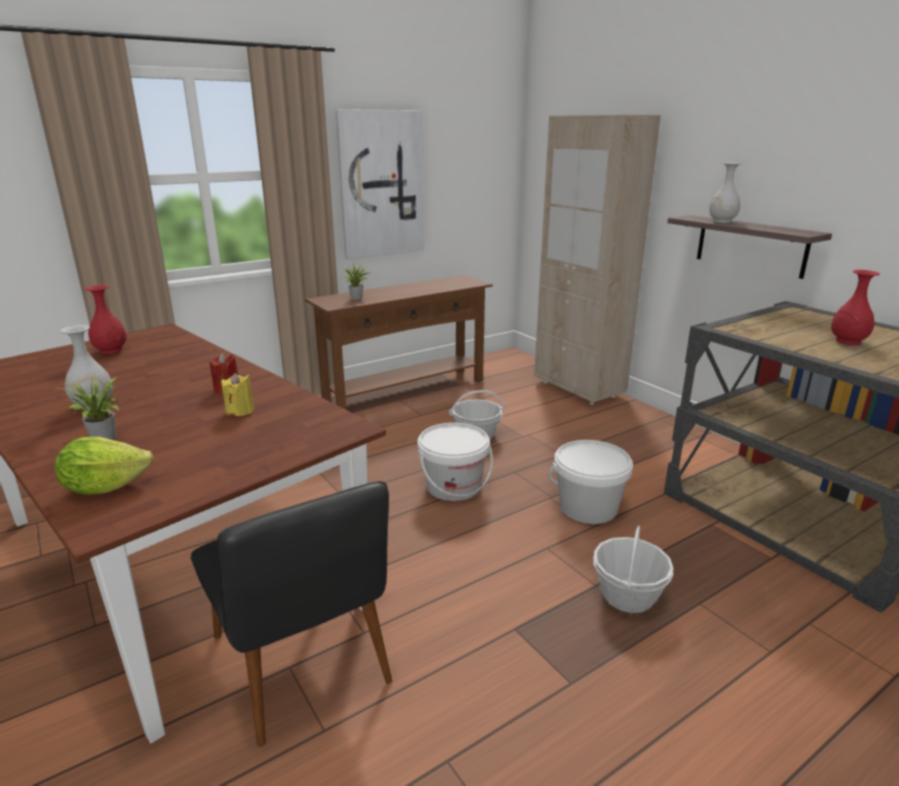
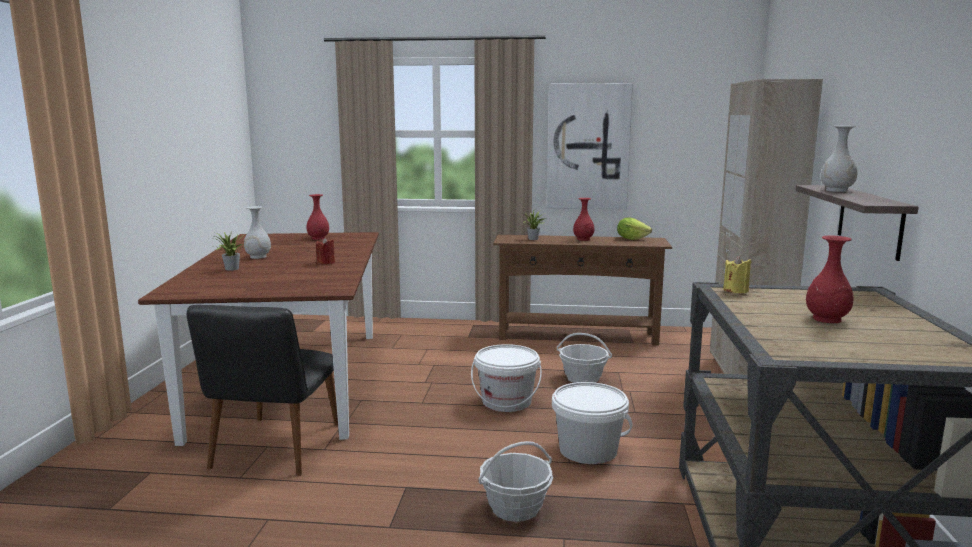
camera: 40 degrees right, 10 degrees down
(105, 487) = (193, 283): lettuce -> lettuce (631, 239)
(240, 411) = (308, 272): yellow candle -> yellow candle (735, 290)
(403, 289) = (583, 239): none -> red vase

